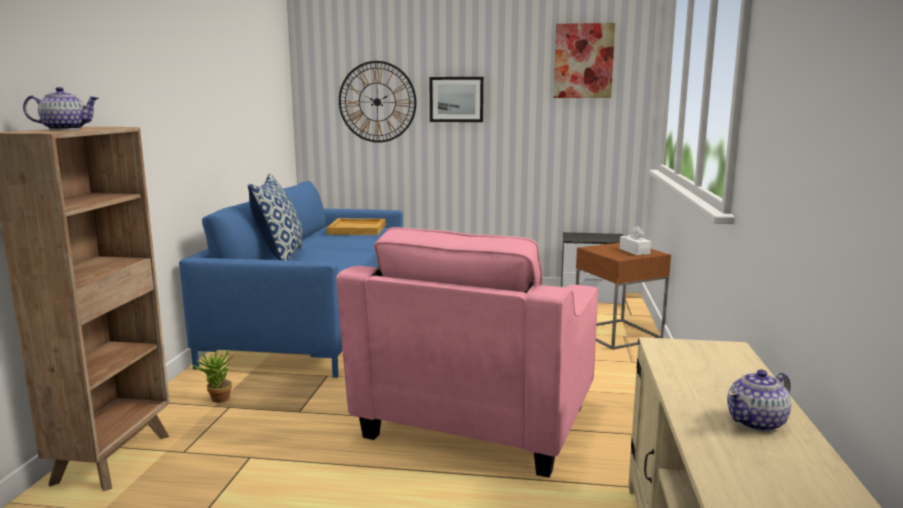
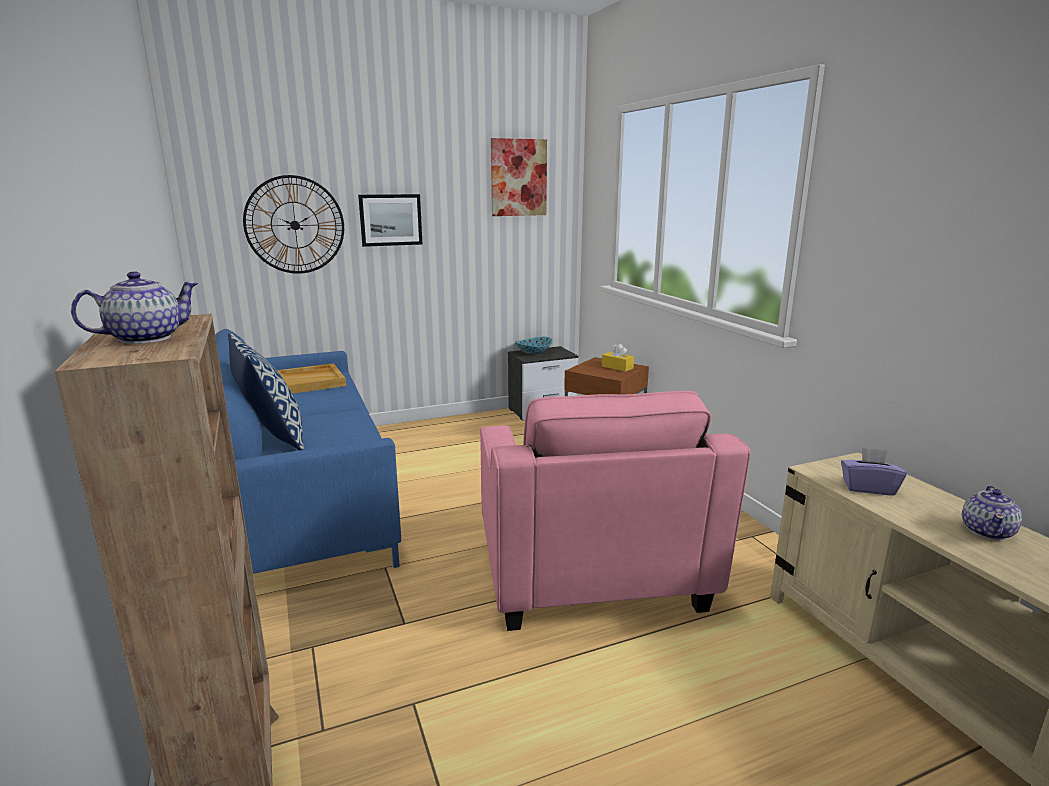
camera: 30 degrees left, 5 degrees up
(217, 400) = (286, 643): potted plant -> none
(585, 235) = (534, 353): none -> bowl
(634, 251) = (617, 367): white tissue box -> yellow tissue box
(691, 366) = (868, 488): none -> purple tissue box

